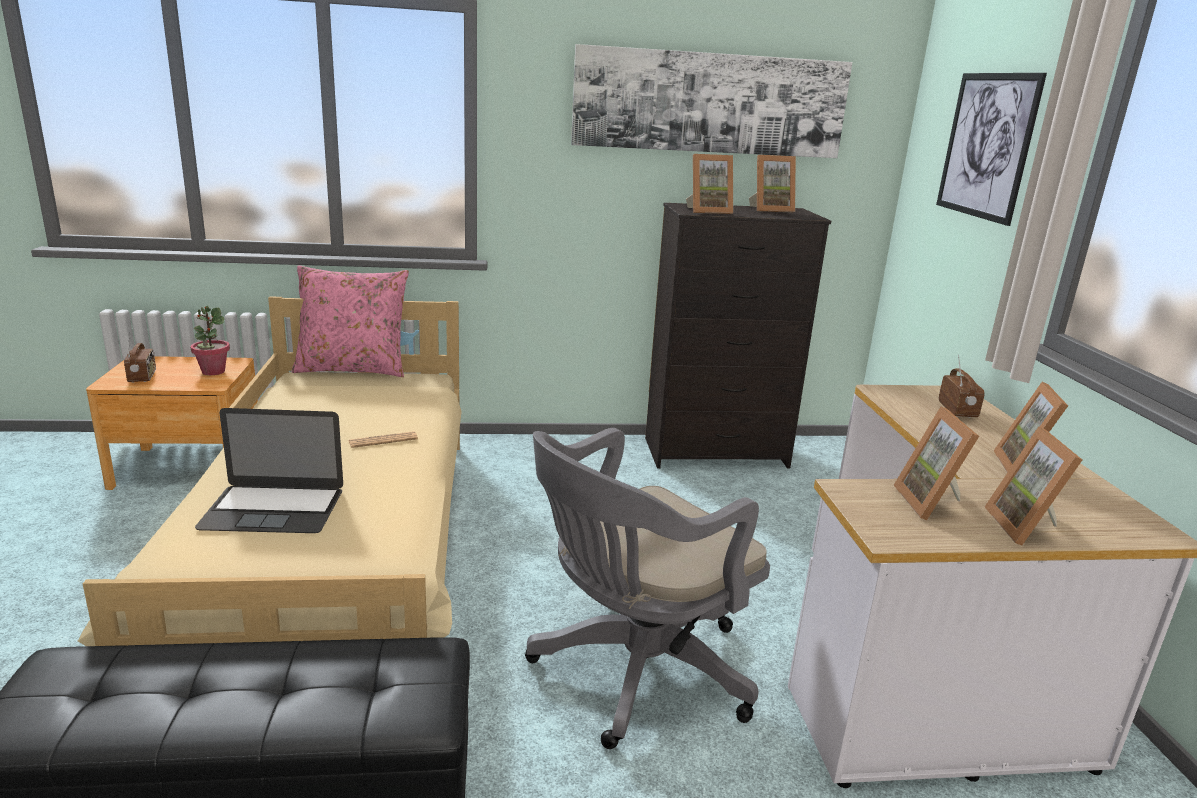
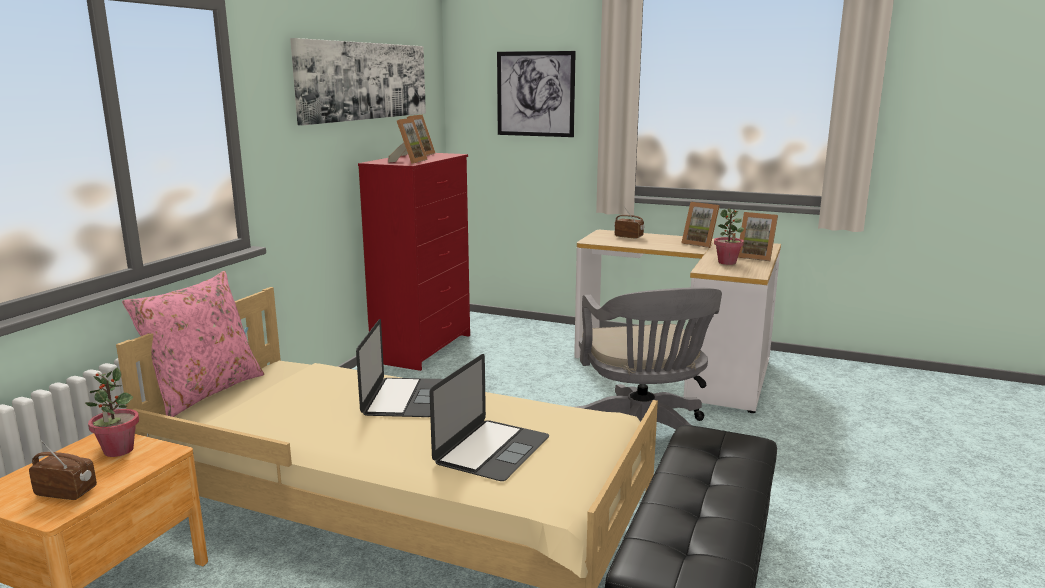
camera: 60 degrees left, 5 degrees down
(383, 440) = (404, 398): newspaper -> laptop
(717, 453) = (424, 348): black dresser -> red dresser
(933, 503) = (727, 262): picture frame -> potted plant

